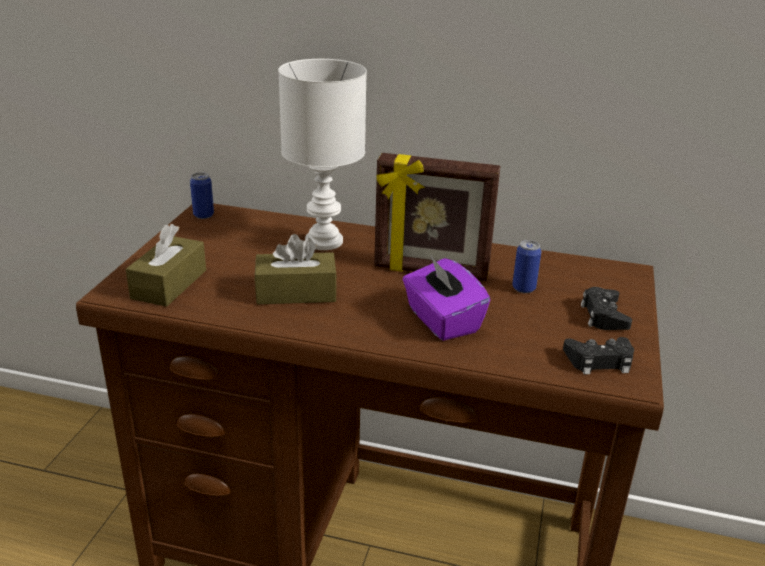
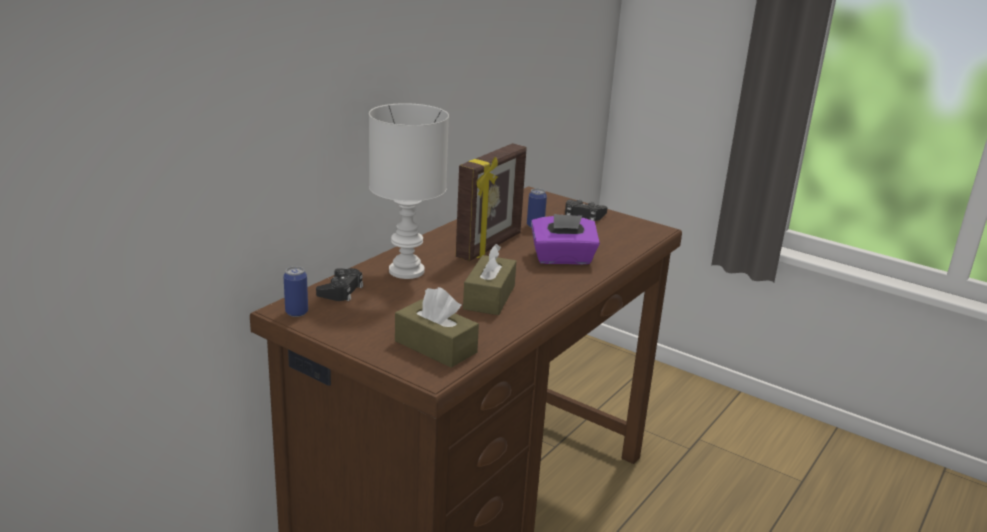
camera: 70 degrees left, 5 degrees down
(599, 361) = (633, 230): black game controller -> black game controller (341, 290)

